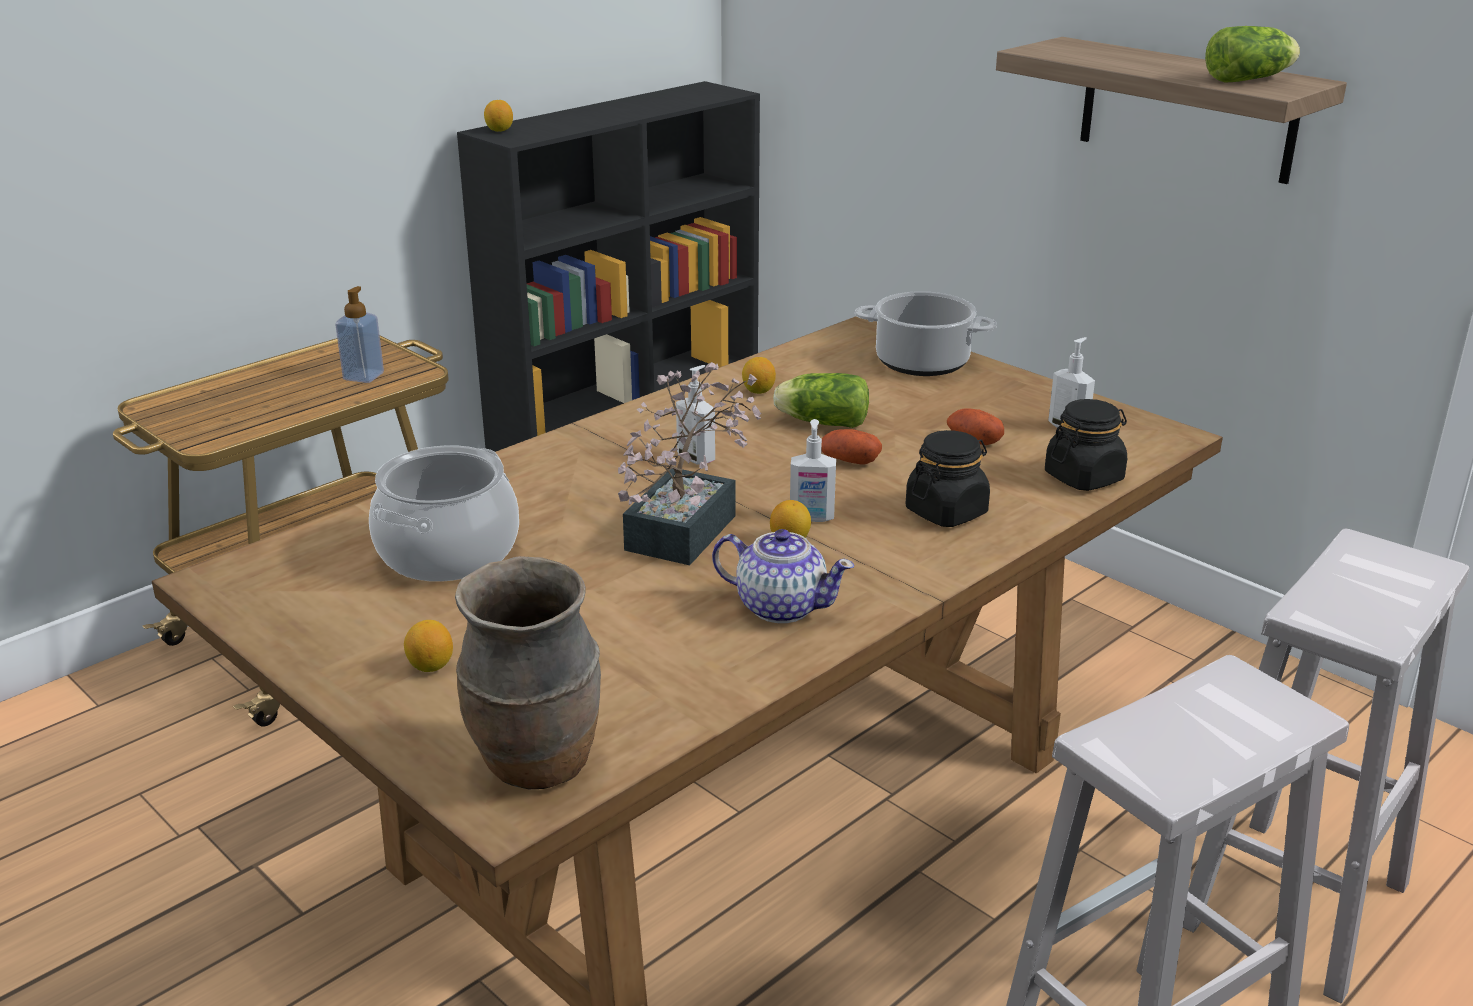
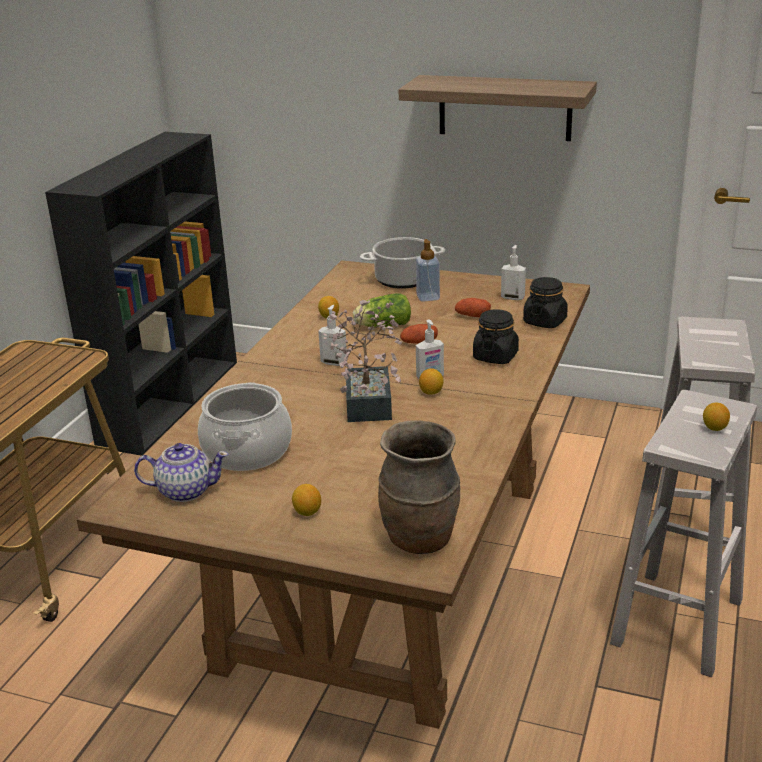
camera: 25 degrees left, 0 degrees up
(363, 376) = (51, 368): soap dispenser -> soap dispenser (428, 297)
(499, 130) = (74, 186): lemon -> lemon (714, 428)
(780, 606) = (461, 427): teapot -> teapot (185, 491)
(1251, 79) = (551, 87): lettuce -> none

